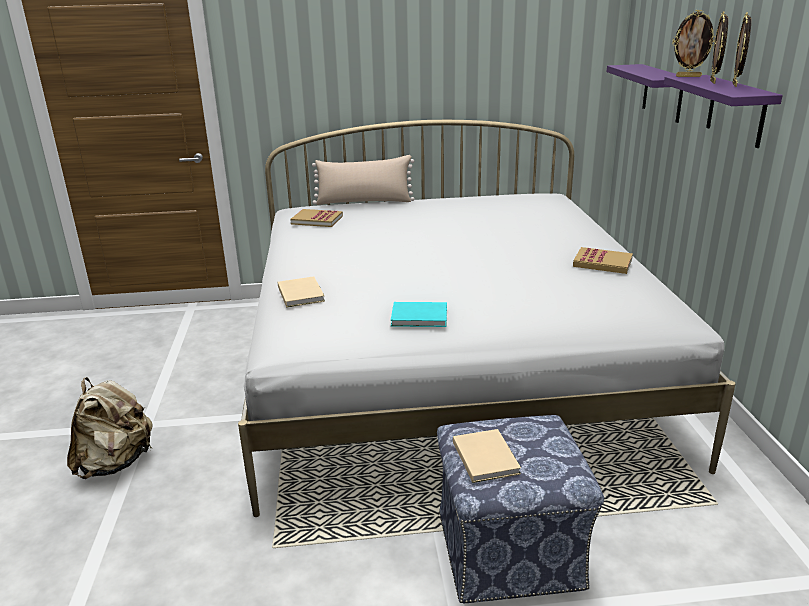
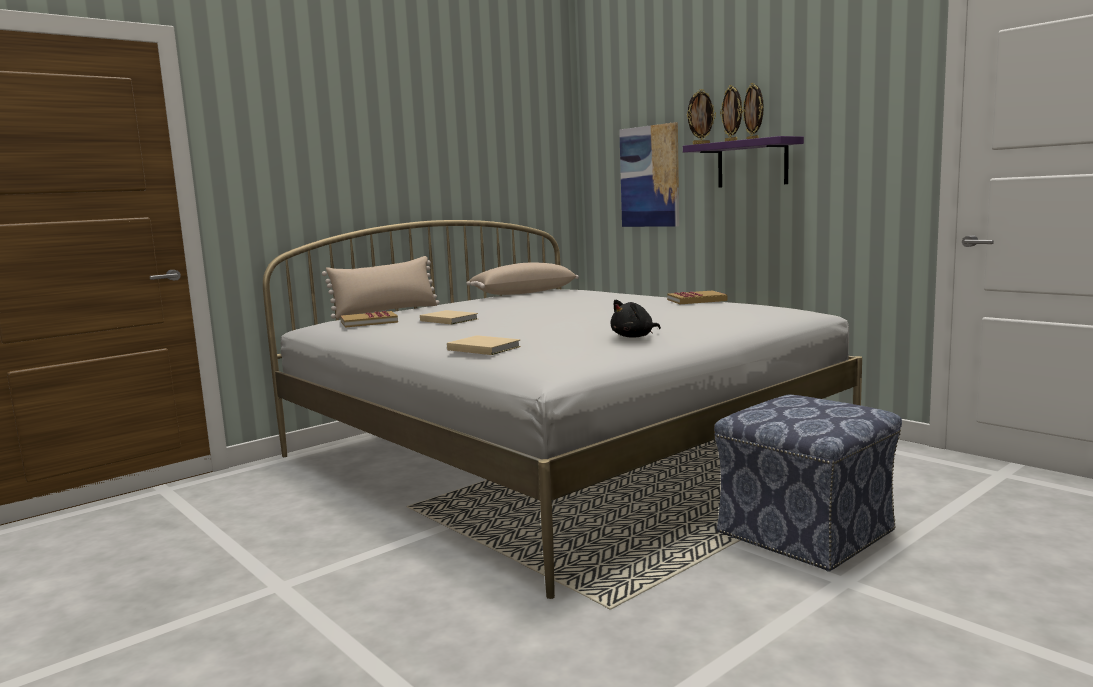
camera: 35 degrees left, 15 degrees down
(116, 463) = (295, 626): beige backpack -> none
(421, 317) = (634, 337): turquoise book -> black plush toy
(486, 456) = (796, 417): beige book -> beige book (448, 319)
(503, 198) = (523, 293): none -> beige pillow
(663, 93) = (650, 176): purple shelf -> picture

